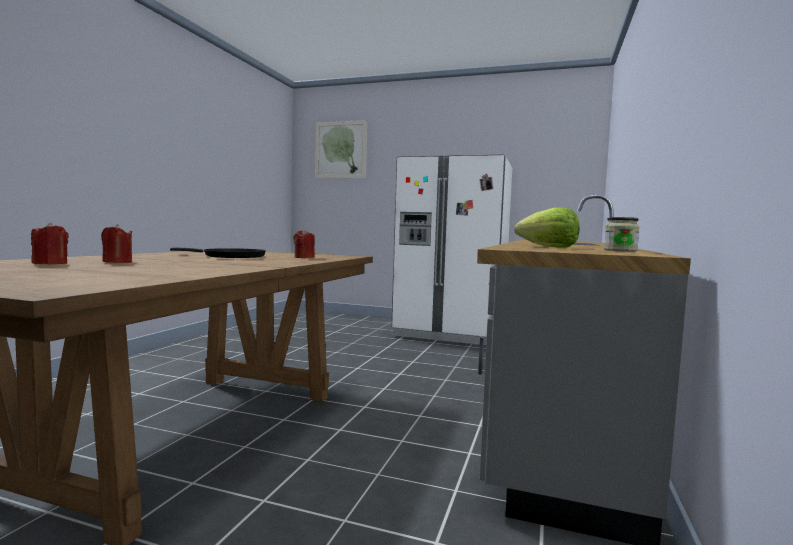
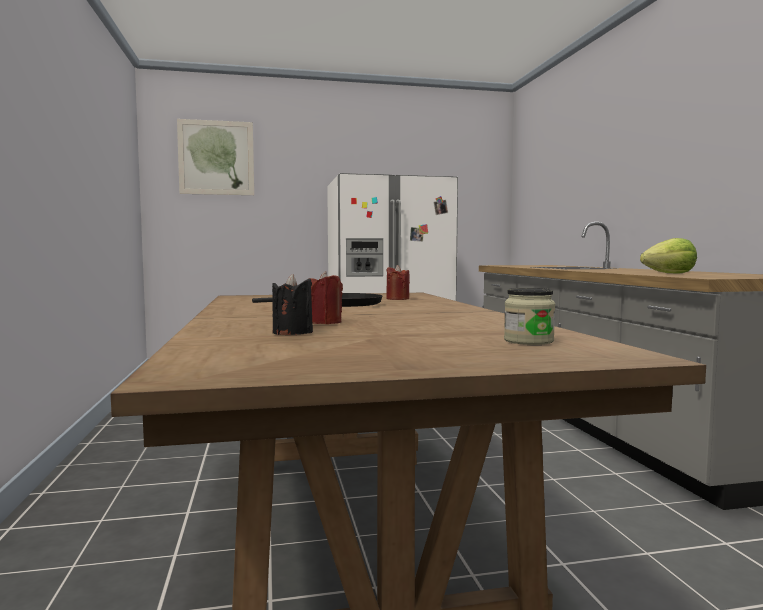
camera: 30 degrees left, 0 degrees up
(50, 264) = (292, 333): red candle -> black candle
(620, 250) = (730, 273): jar -> jar (528, 341)

